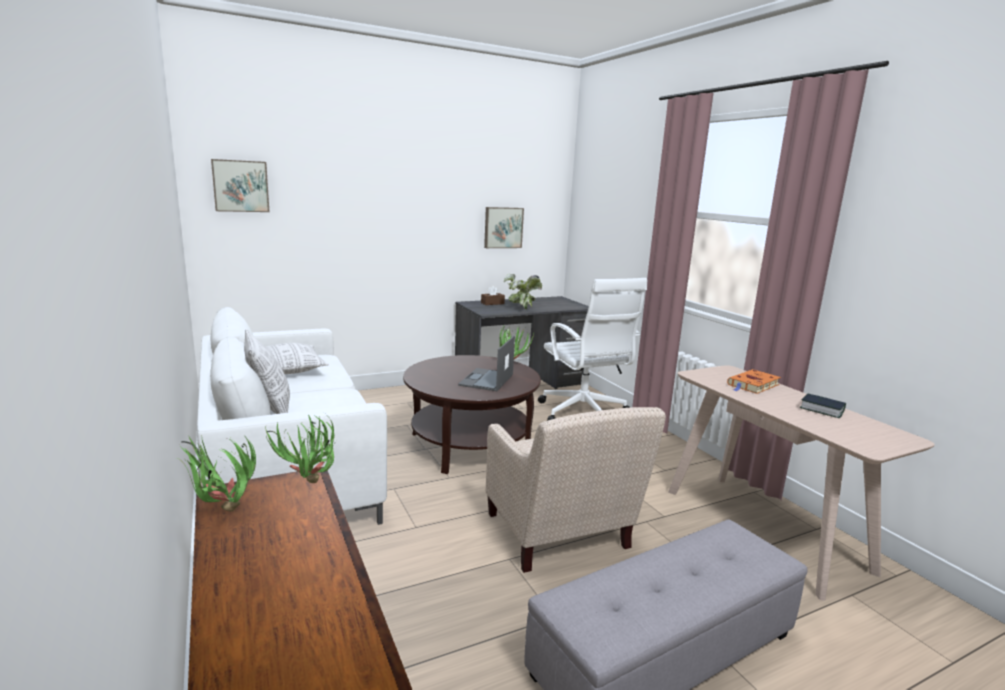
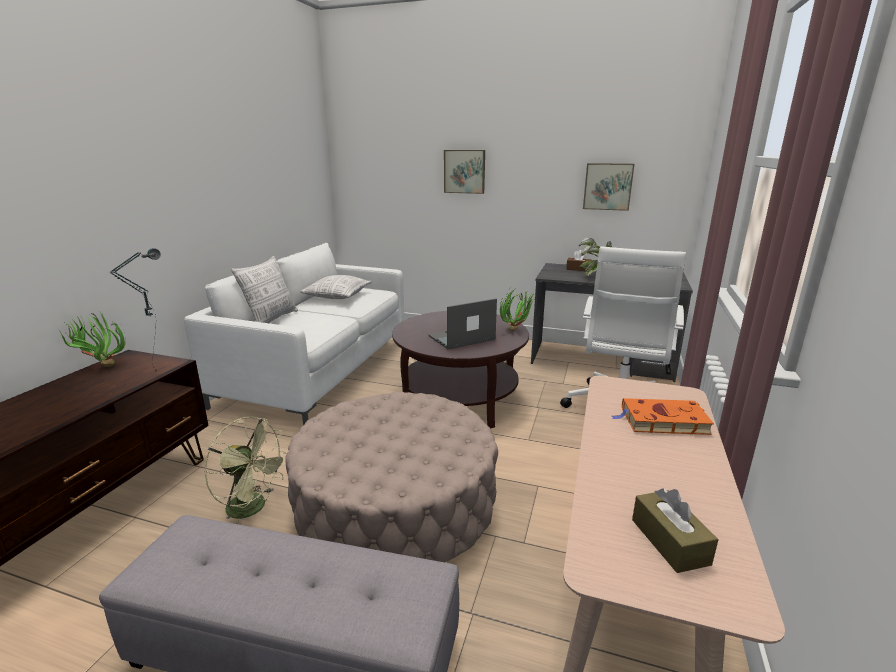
camera: 45 degrees right, 5 degrees up
(240, 186) = (367, 149): picture -> picture (464, 171)
(309, 487) = (159, 368): potted plant -> table lamp
(461, 603) = (253, 508): none -> green fan
(559, 537) = (395, 503): beige armchair -> beige ottoman
(821, 409) = (685, 489): book -> none
(860, 430) = (669, 541): none -> brown tissue box

